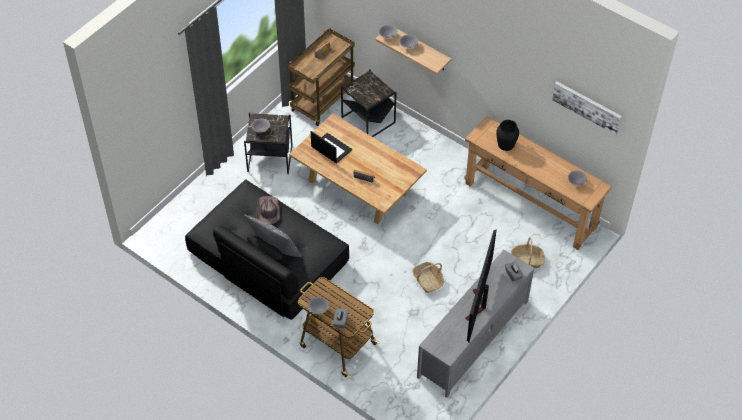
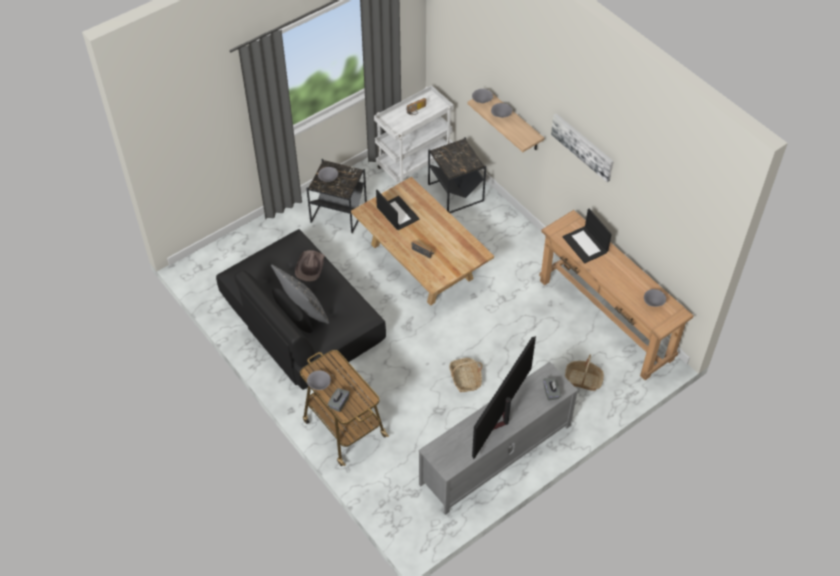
camera: 15 degrees right, 0 degrees up
(322, 100) = (413, 163): brown cart -> white cart
(506, 144) = (585, 245): black vase -> laptop
(587, 106) = (676, 217): picture -> picture (582, 146)

